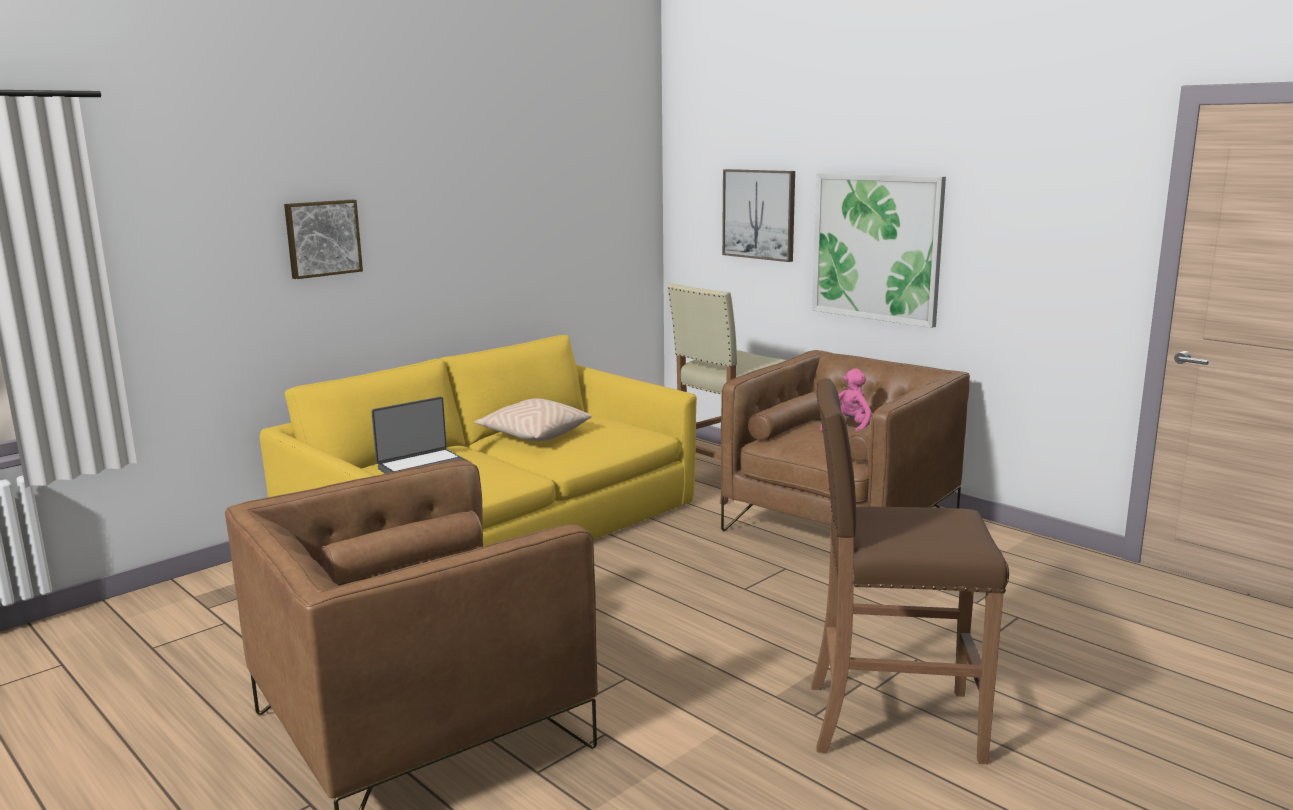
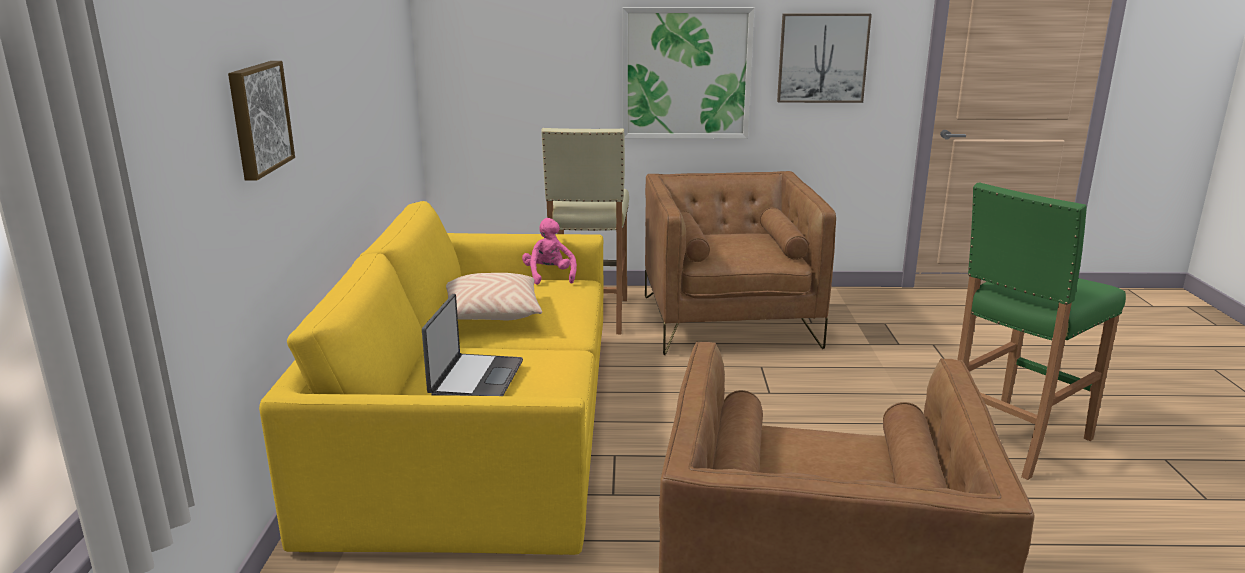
camera: 45 degrees left, 5 degrees up
(759, 214) = (550, 50): picture -> picture (822, 58)
(848, 429) = (736, 236): pink plush toy -> pink plush toy (549, 276)
(891, 721) = (1014, 439): brown stool -> green stool

